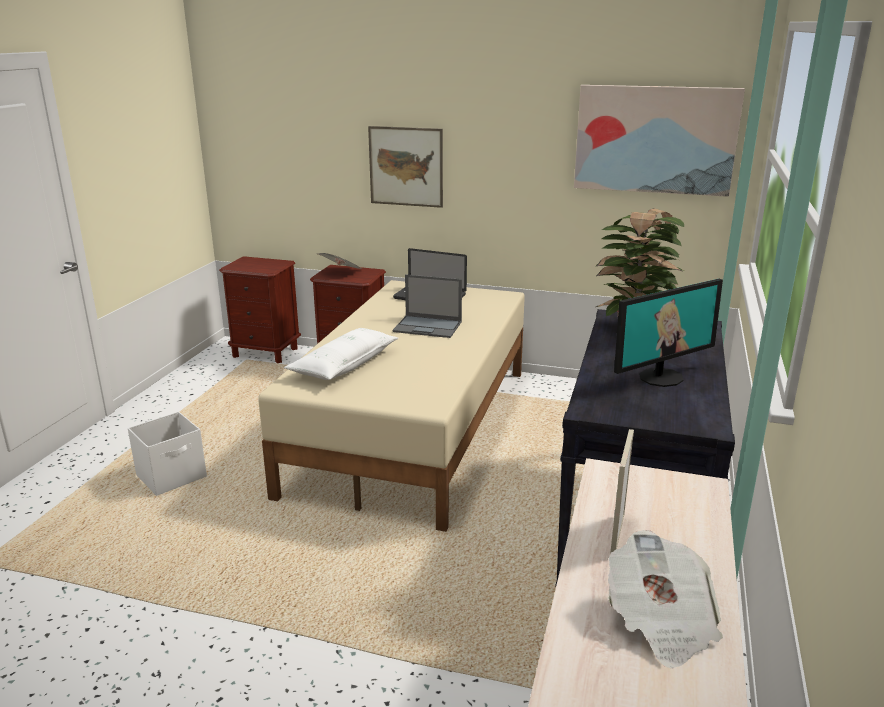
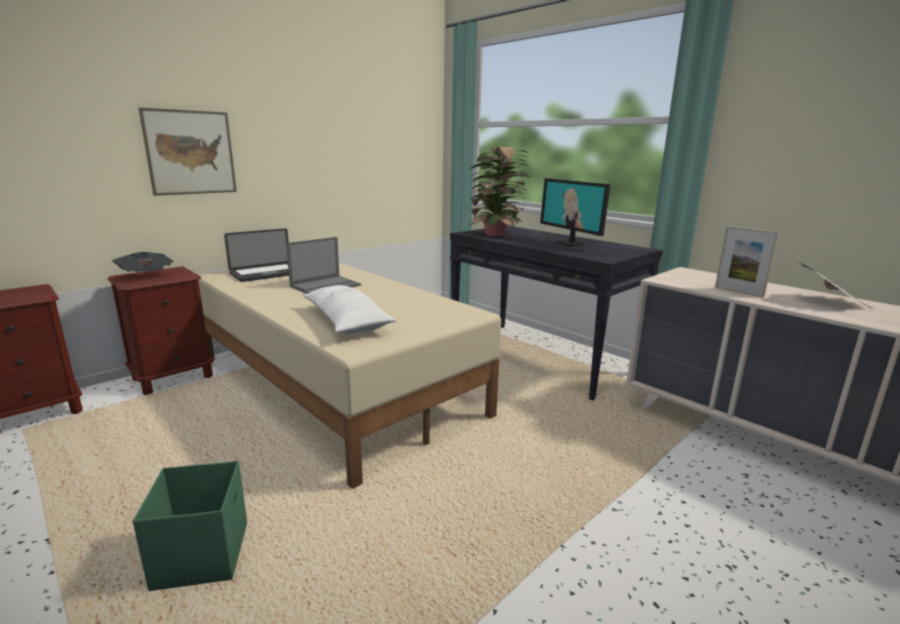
camera: 60 degrees left, 5 degrees down
(172, 476) = (203, 554): white storage box -> green storage box
(655, 139) = (389, 124): picture -> none
(660, 377) = (570, 243): monitor -> monitor turned 150 degrees clockwise

